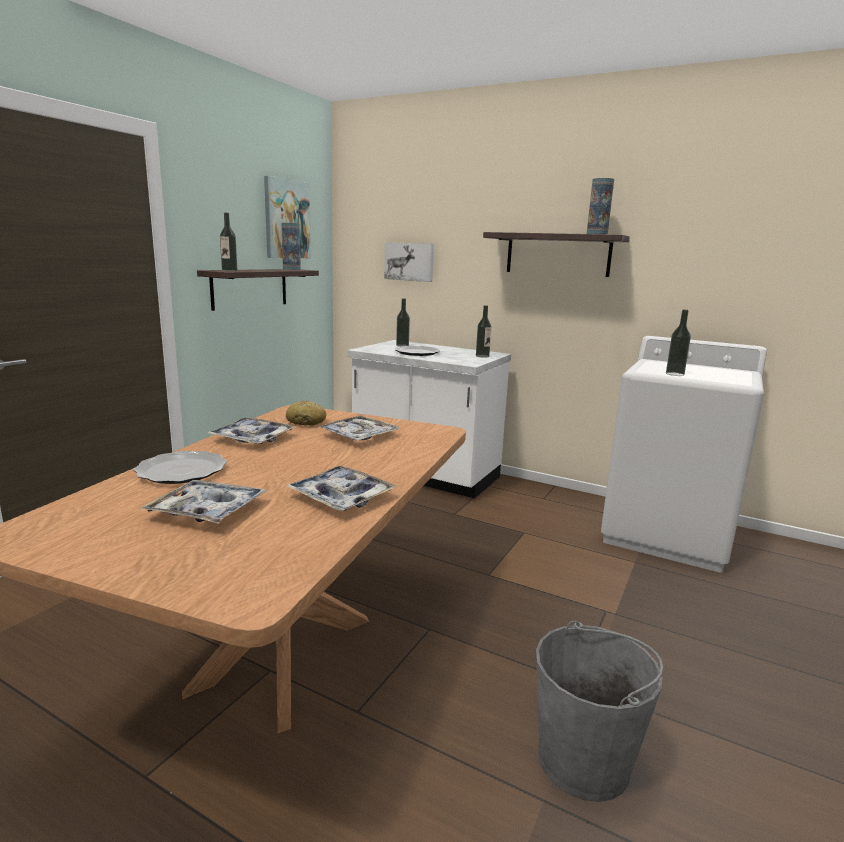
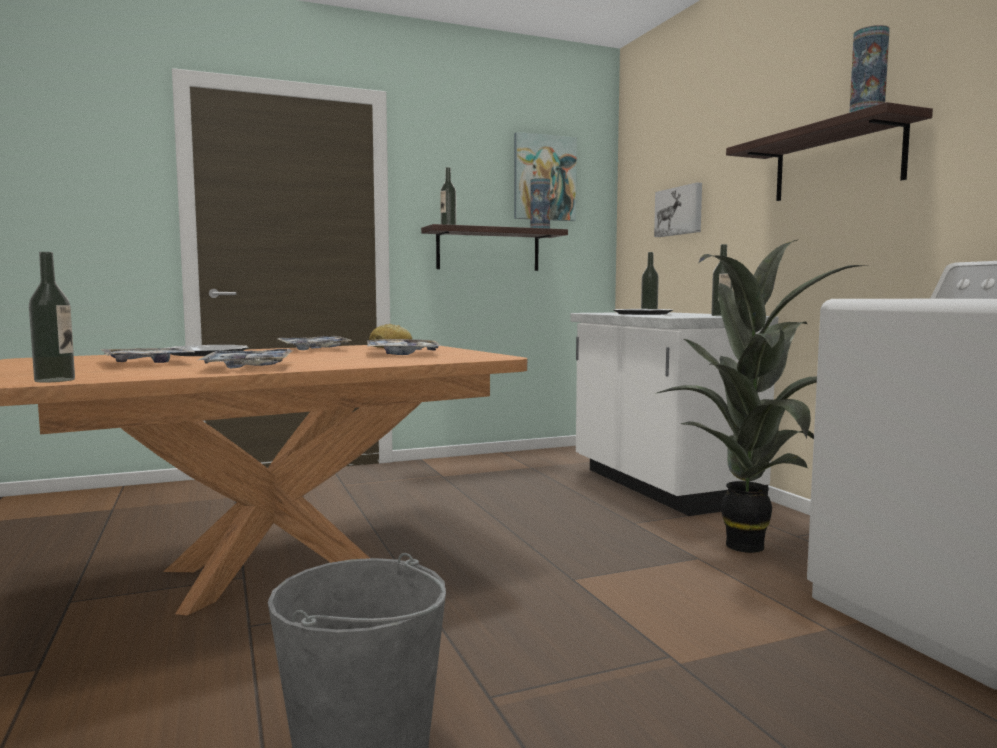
camera: 40 degrees right, 10 degrees down
(538, 515) = (754, 548): none -> potted plant
(675, 374) = (909, 298): bottle -> bottle (55, 380)

